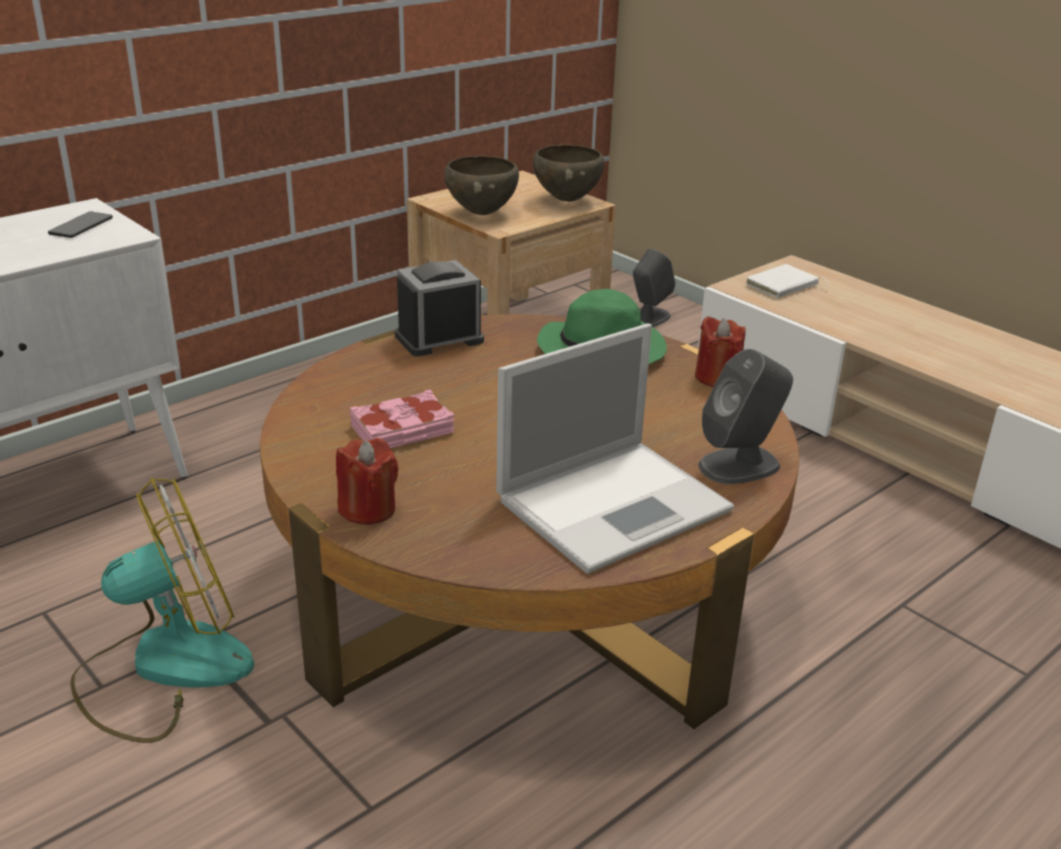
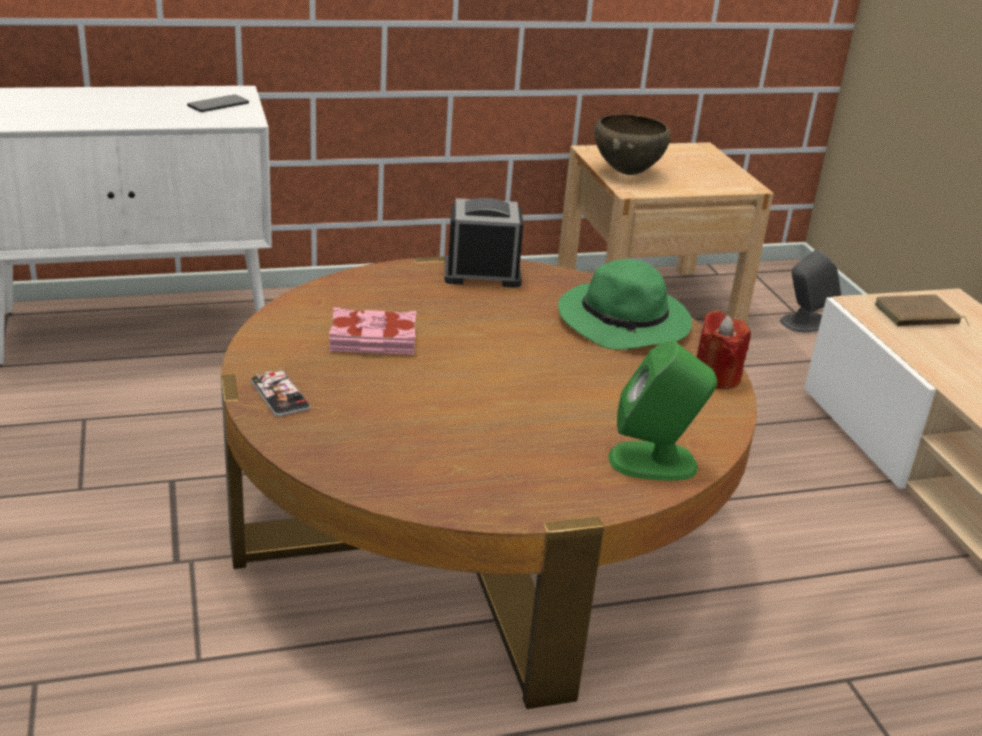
camera: 25 degrees right, 0 degrees up
(163, 668) = (133, 491): fan -> none
(368, 509) = (280, 395): red candle -> phone
(567, 200) = (726, 178): brown bowl -> none
(616, 503) = (498, 457): laptop -> none
(740, 465) = (654, 462): grey speaker -> green speaker
(783, 286) = (917, 316): white book -> brown book

